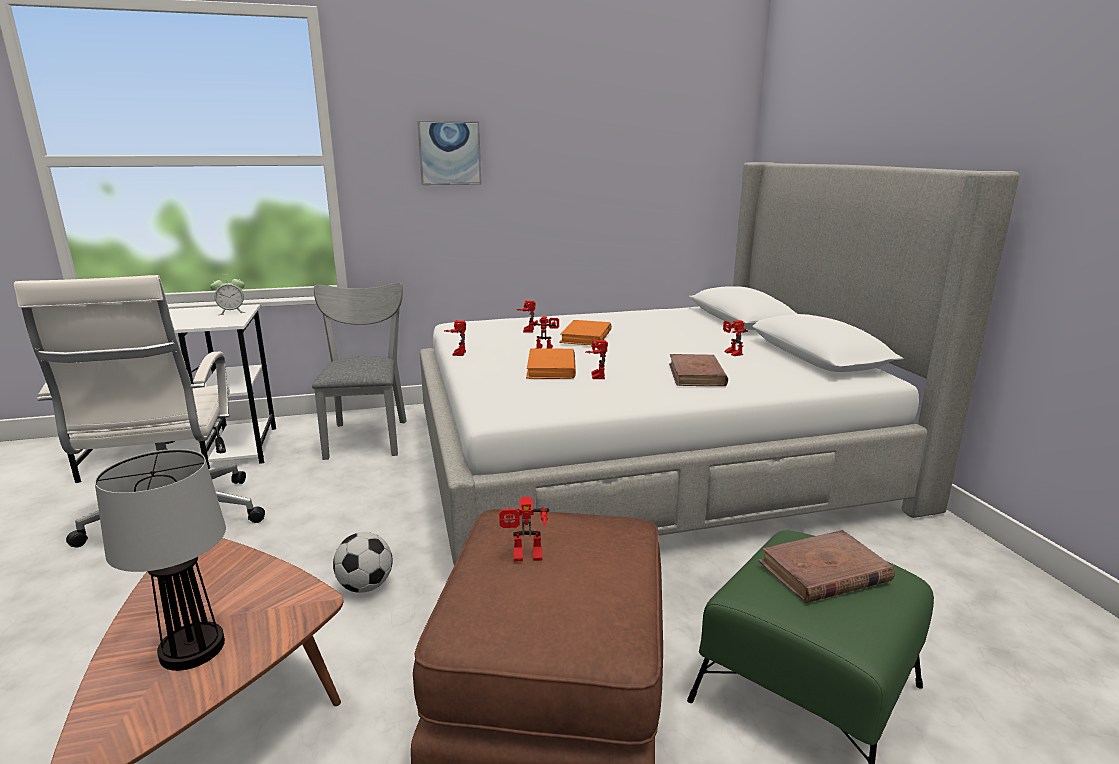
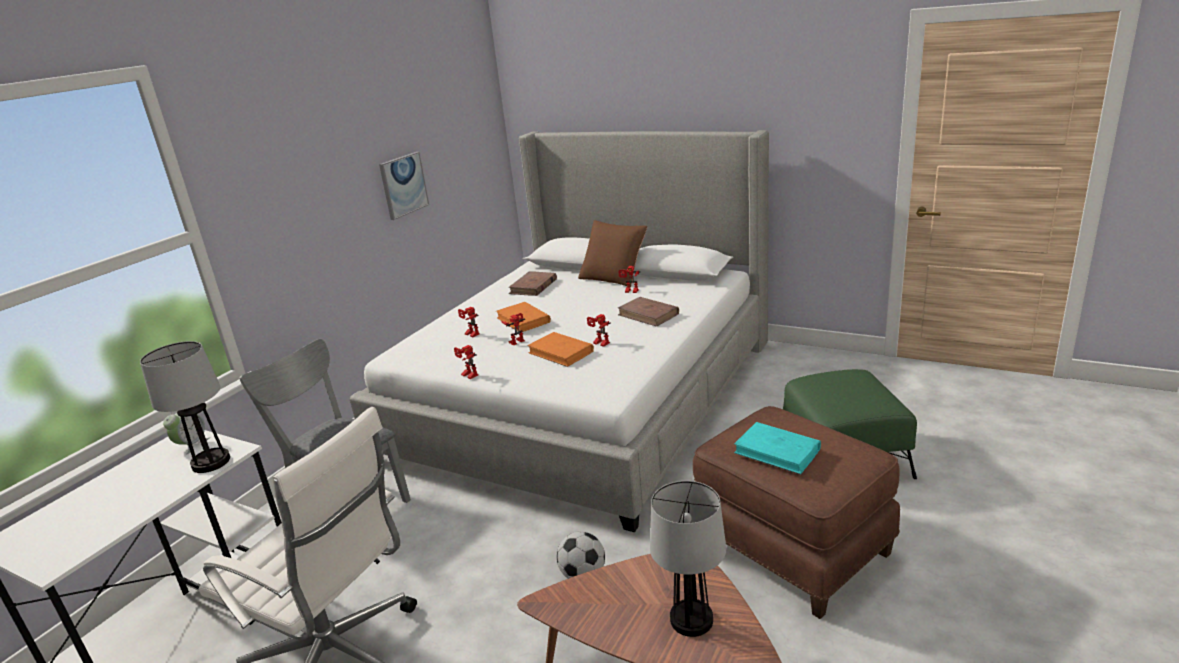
camera: 45 degrees left, 5 degrees up
(209, 322) = (210, 462): none -> table lamp
(449, 153) = (302, 191): picture -> picture (403, 185)
(525, 557) = (777, 451): toy robot -> turquoise book
(747, 338) = (614, 277): none -> brown pillow
(824, 572) = (842, 387): brown book -> brown book (533, 286)

